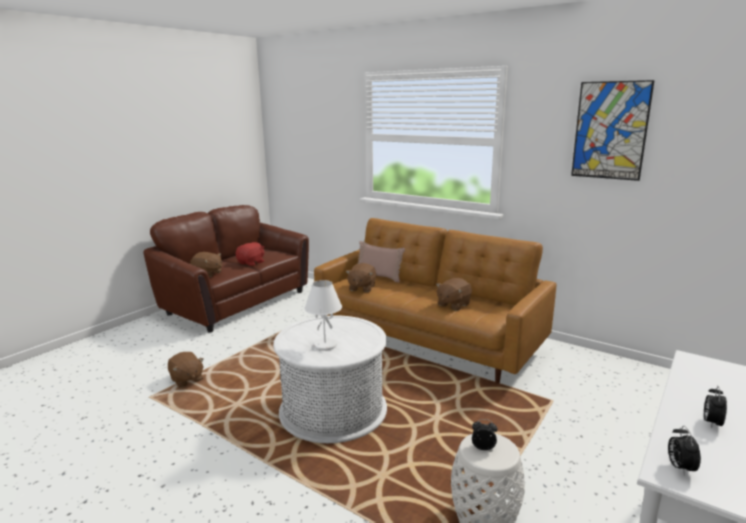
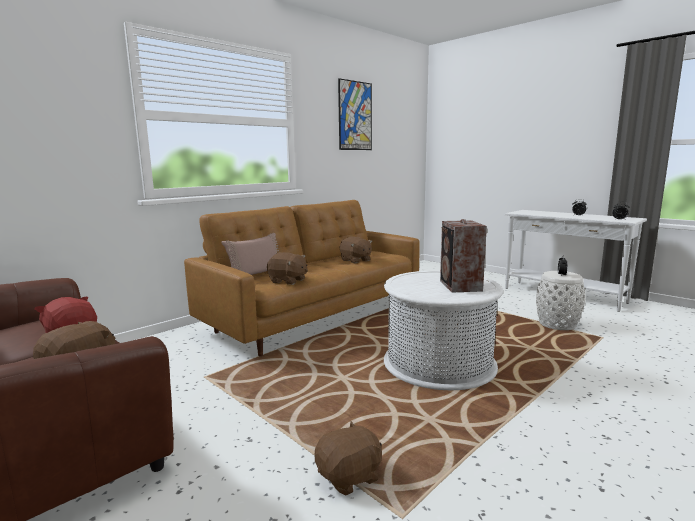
camera: 80 degrees left, 5 degrees down
(324, 346) = (460, 286): white table lamp -> speaker

